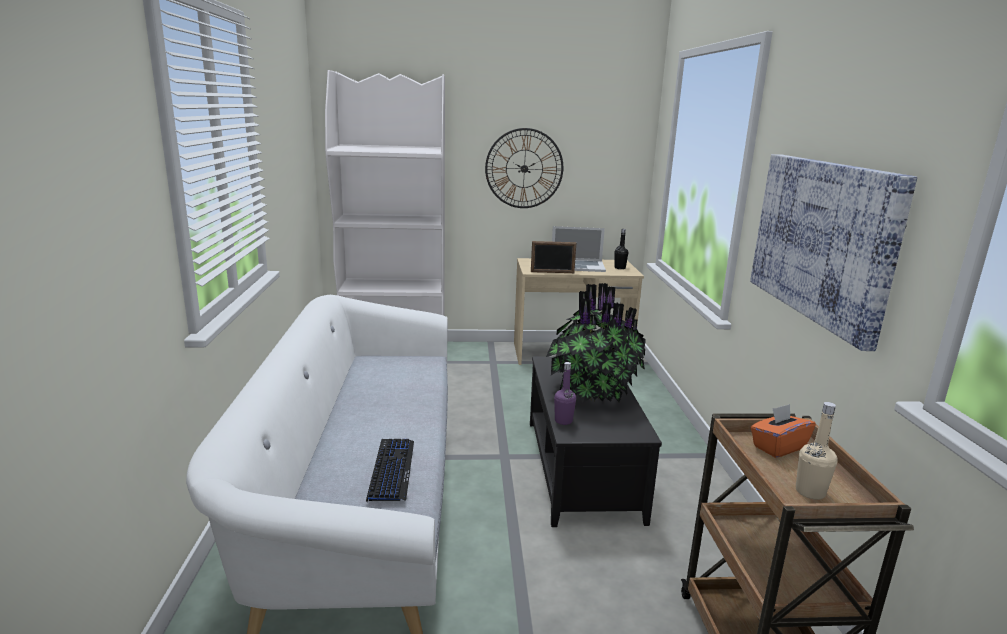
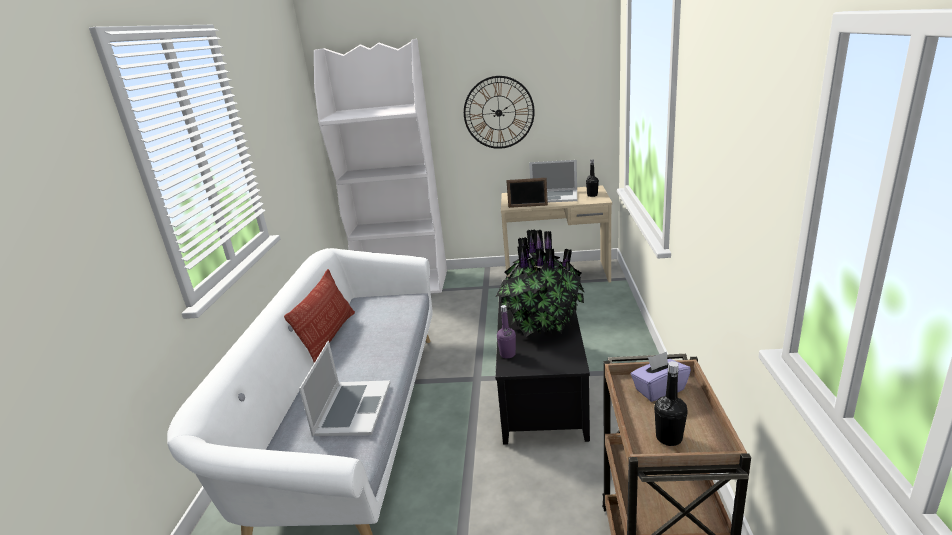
camera: 10 degrees right, 5 degrees up
(339, 395) = (329, 337): none -> pillow
(391, 470) = (352, 408): keyboard -> laptop
(778, 447) = (659, 389): orange tissue box -> purple tissue box
(810, 492) = (669, 438): beige bottle -> black bottle
(824, 240) = (719, 185): picture -> none

